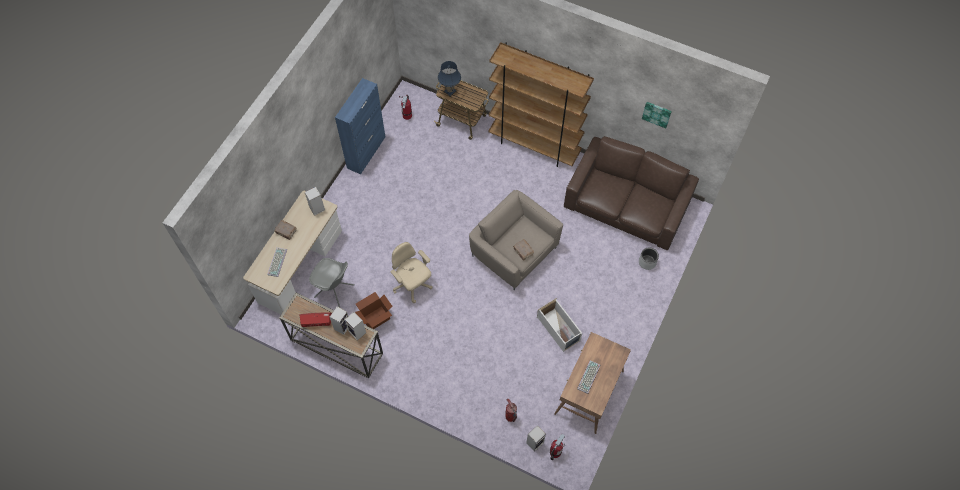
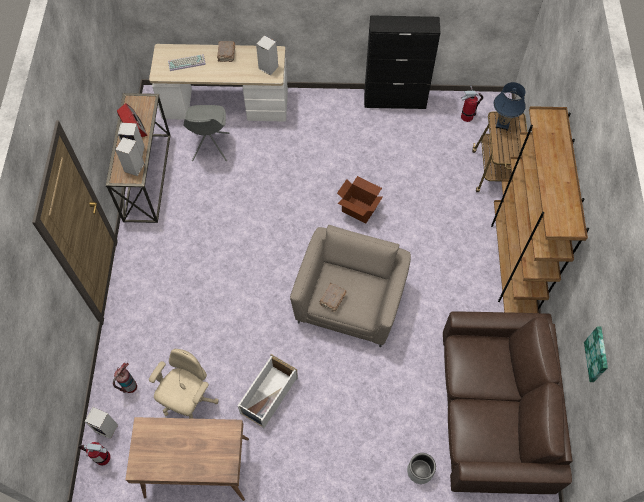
camera: 65 degrees right, 0 degrees up
(366, 152) = (395, 100): blue cabinet -> black cabinet
(375, 318) = (196, 198): cardboard box -> cardboard box (358, 209)
(412, 285) = (252, 215): beige office chair -> beige office chair (189, 400)
(589, 377) = (174, 443): keyboard -> none

